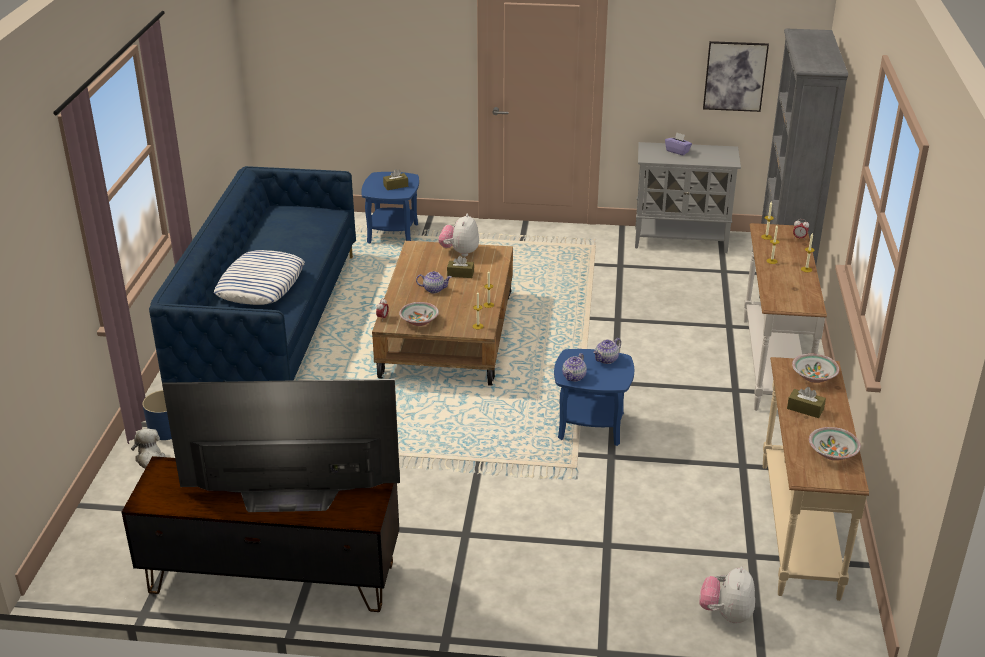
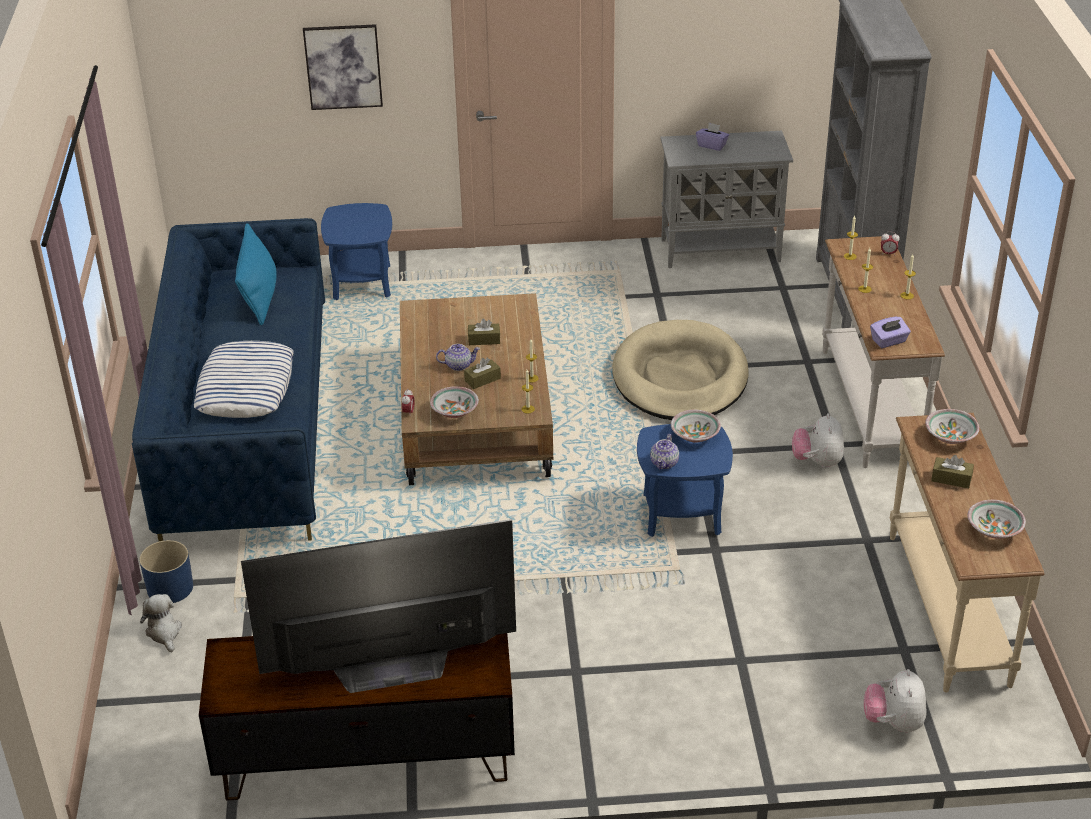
camera: 10 degrees left, 5 degrees up
(296, 224) = (259, 295): none -> blue pillow
(395, 186) = (364, 224): brown tissue box -> brown tissue box (482, 379)
(460, 252) = (473, 309): plush toy -> plush toy (817, 462)
(606, 359) = (695, 435): teapot -> bowl
(620, 326) = (680, 377): none -> beige dog bed
(735, 76) = (774, 47): picture -> picture (343, 66)
(781, 300) = (889, 341): none -> purple tissue box

